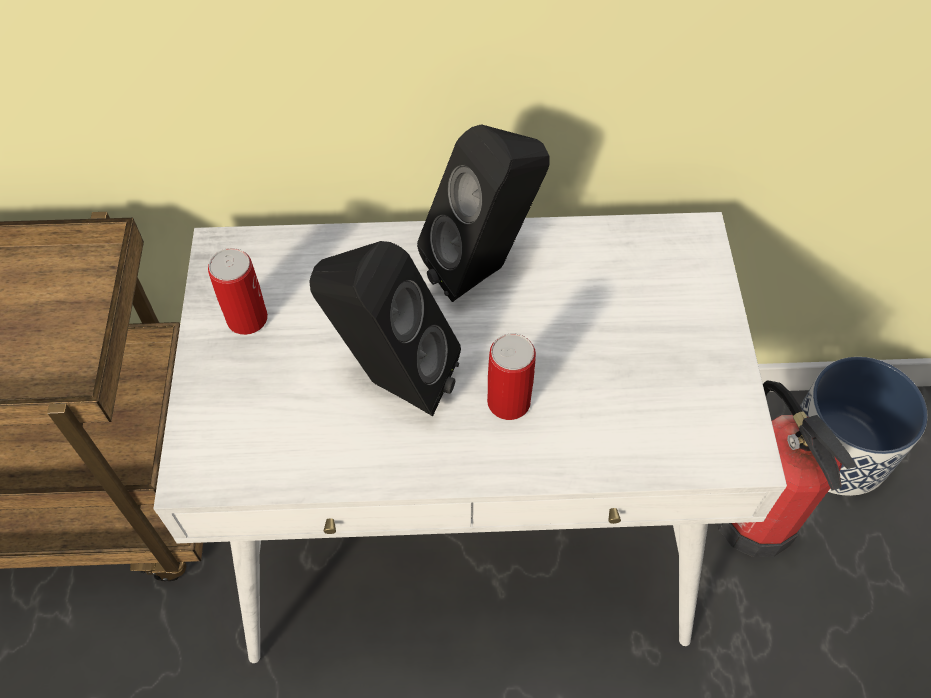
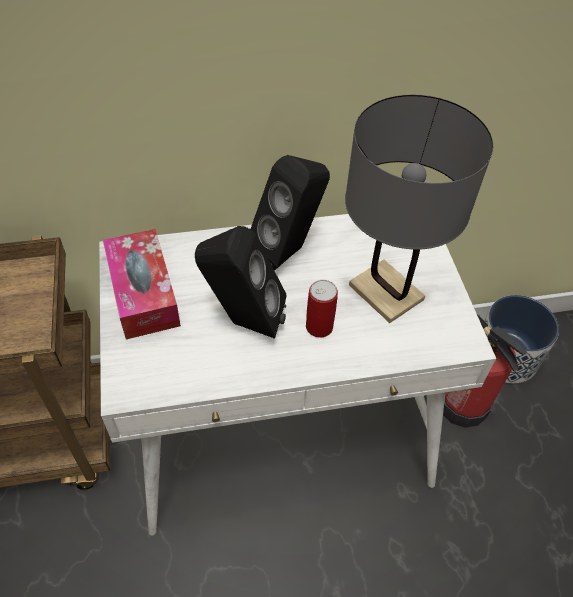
camera: 10 degrees left, 5 degrees down
(247, 318) = (143, 293): can -> tissue box
(626, 355) = (386, 292): none -> grey table lamp

